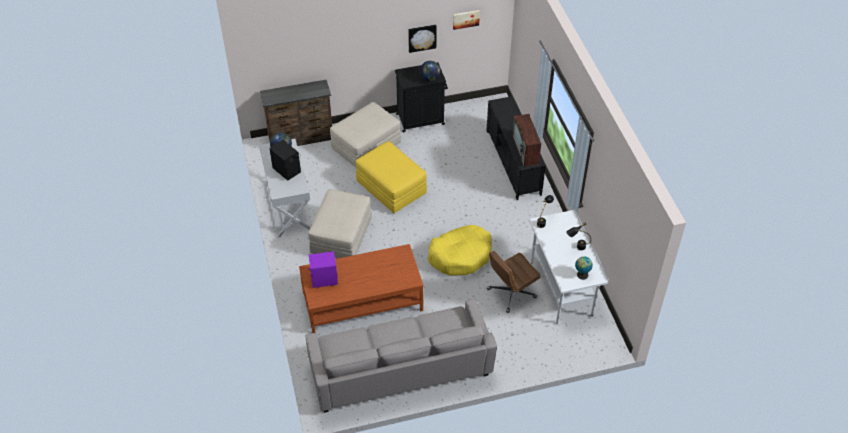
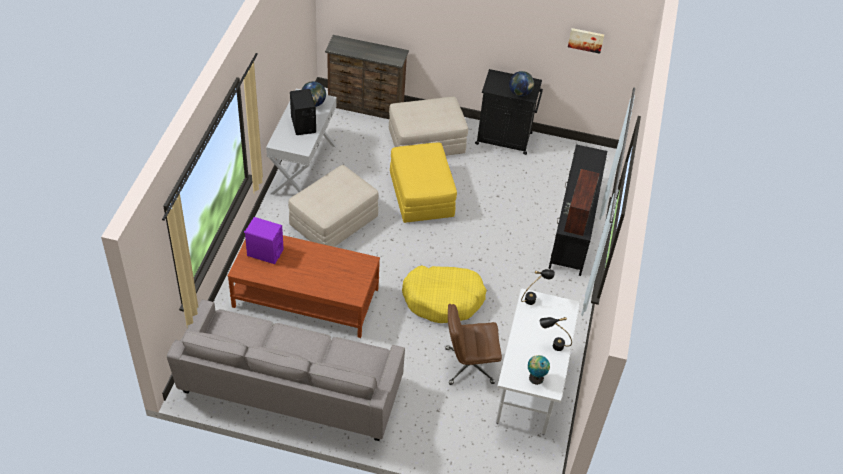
camera: 25 degrees right, 0 degrees up
(422, 37) = (528, 43): picture -> none

